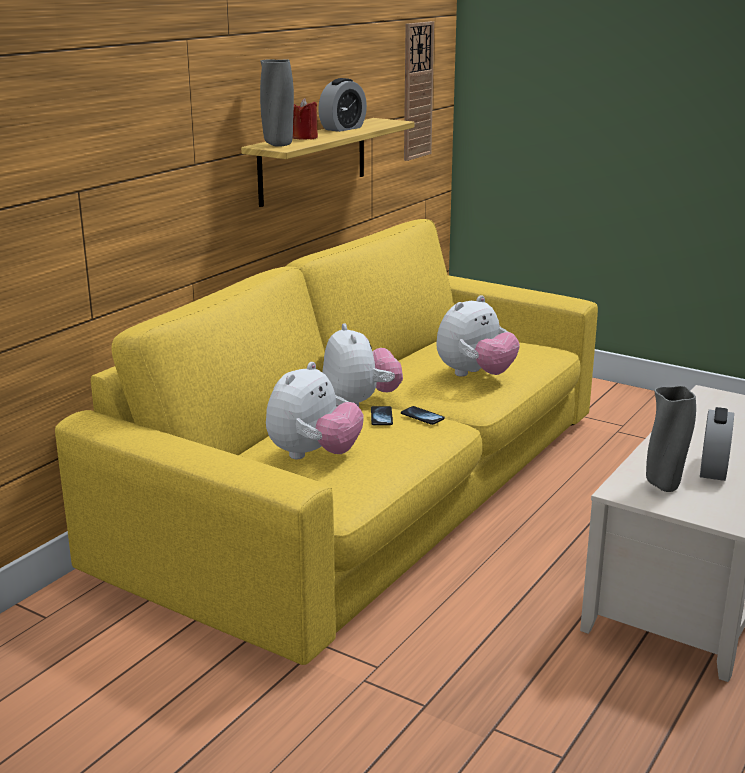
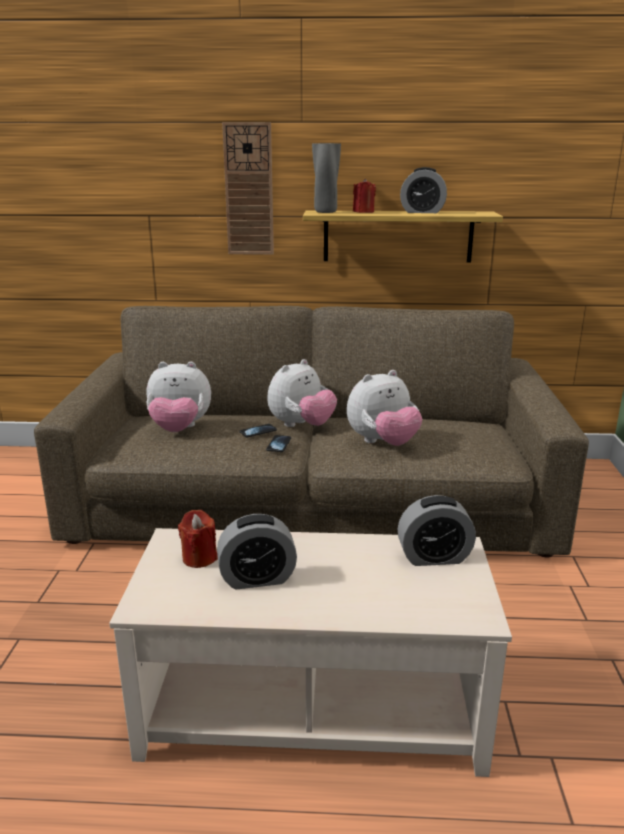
camera: 60 degrees right, 0 degrees up
(371, 489) = (312, 500): yellow sofa -> brown sofa
(417, 91) = (575, 195): wall clock -> wall clock (249, 190)
(475, 375) = (382, 443): plush toy -> plush toy turned 45 degrees counterclockwise
(664, 485) = (199, 558): grey vase -> red candle
(717, 405) = (434, 557): none -> alarm clock

